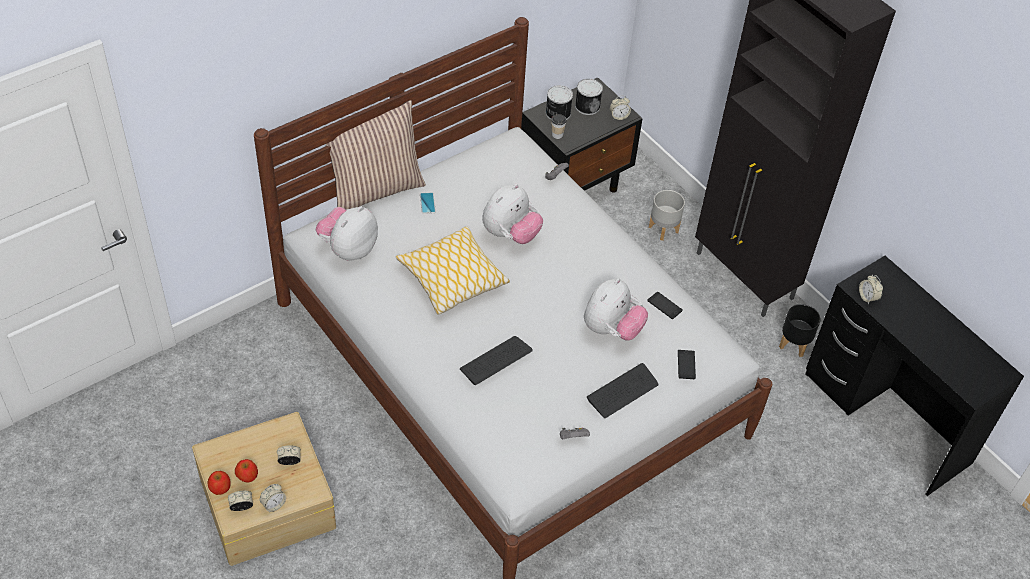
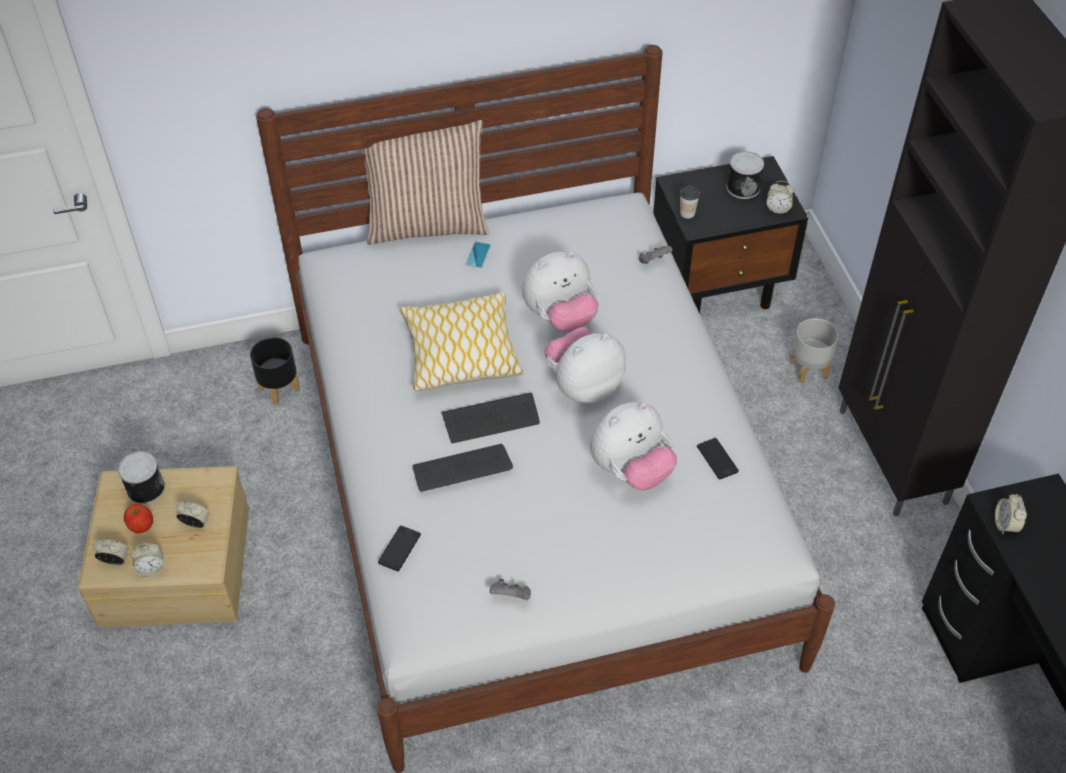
camera: 25 degrees right, 0 degrees up
(220, 487) = (104, 529): apple -> none
(348, 249) = (357, 286): plush toy -> plush toy (583, 386)
(557, 113) = (700, 187): can -> can (145, 489)
(622, 391) = (606, 555): keyboard -> keyboard (491, 419)
(686, 365) = (710, 545): phone -> phone (399, 548)
(794, 344) = (924, 565): black planter -> black planter (280, 389)

